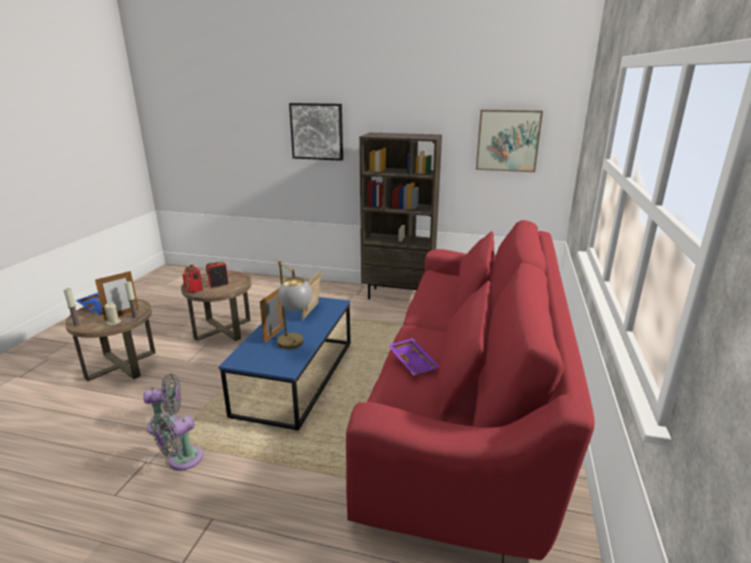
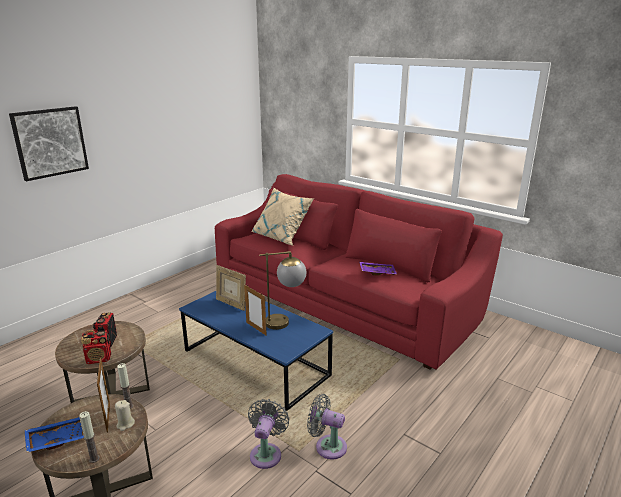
camera: 65 degrees left, 0 degrees up
(182, 460) = (327, 446): grey fan -> grey fan turned 135 degrees clockwise
(398, 296) = (176, 284): brown bookcase -> none
(451, 286) = (281, 237): none -> beige pillow
(508, 140) = (220, 119): picture -> none

